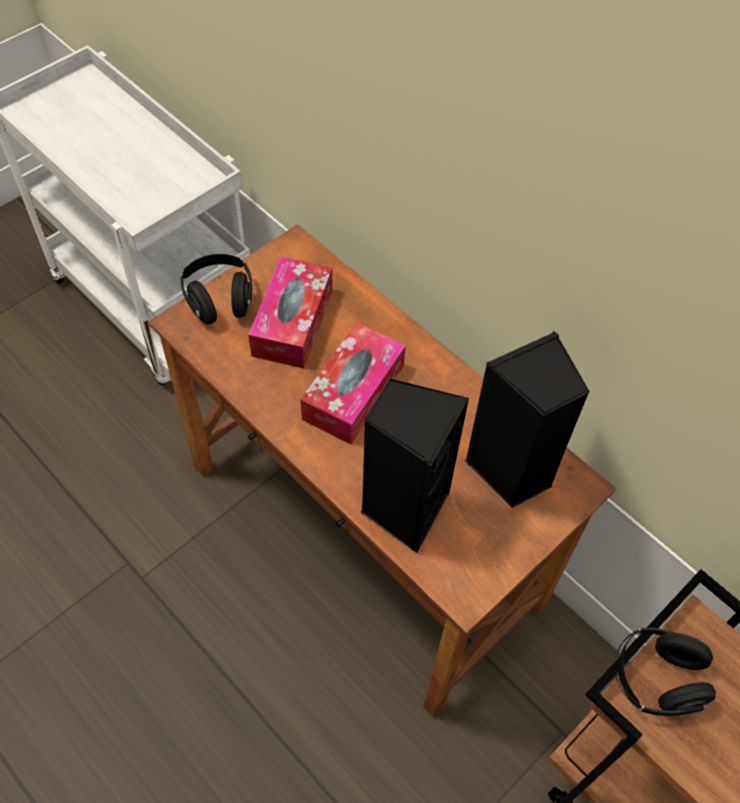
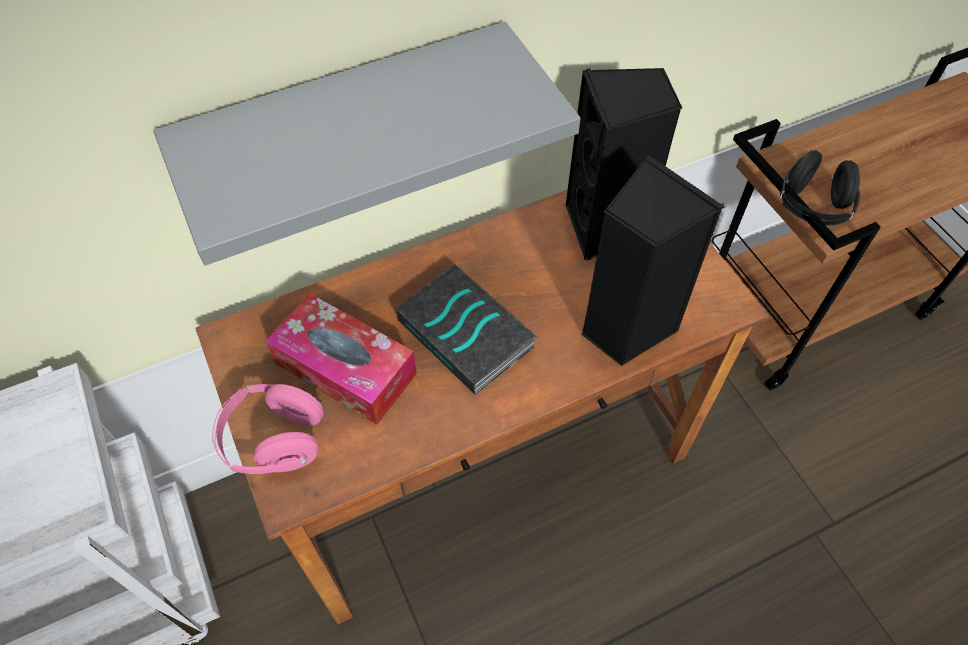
camera: 70 degrees left, 0 degrees up
(220, 300) = (274, 441): black headphones -> pink headphones
(353, 392) = (468, 333): tissue box -> book
(422, 198) = (348, 123): none -> grey shelf

